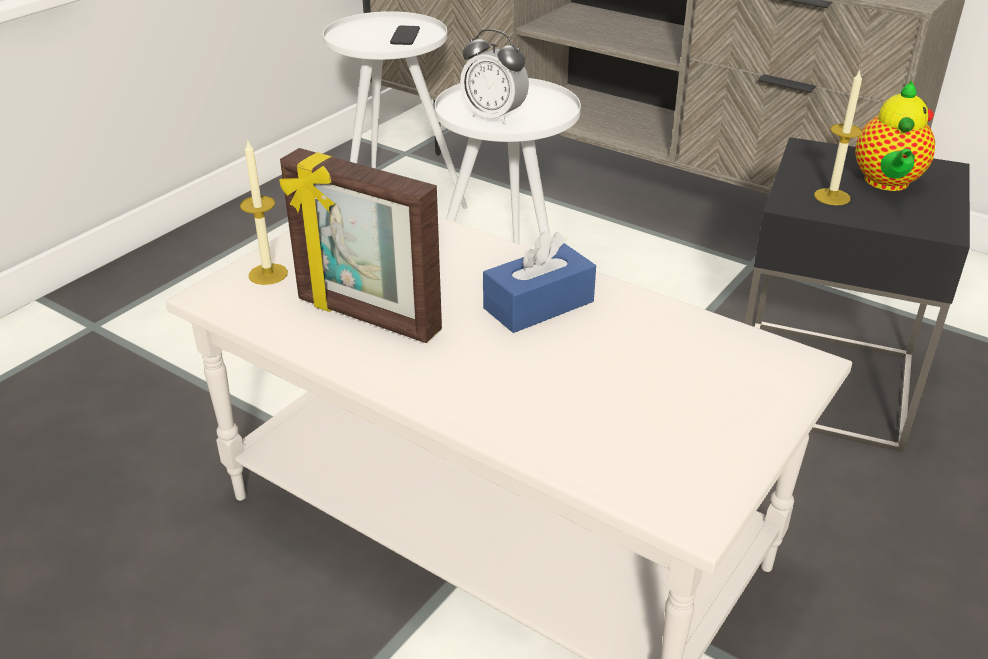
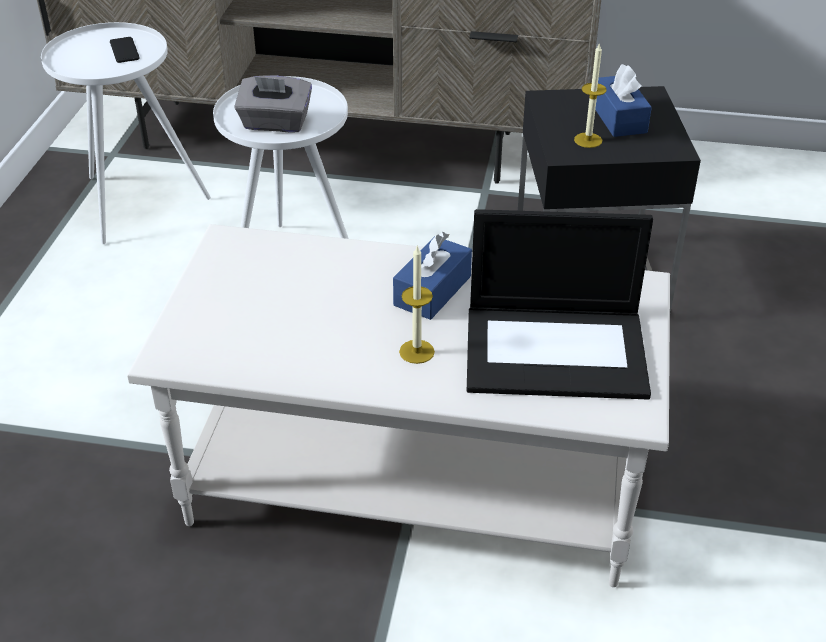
camera: 25 degrees left, 5 degrees up
(268, 274) = (197, 326): candle -> candle (416, 351)
(367, 317) = (309, 339): picture frame -> none
(494, 117) = (275, 124): alarm clock -> grey tissue box
(640, 407) = (557, 351): none -> laptop
(887, 183) = (618, 118): teapot -> blue tissue box

